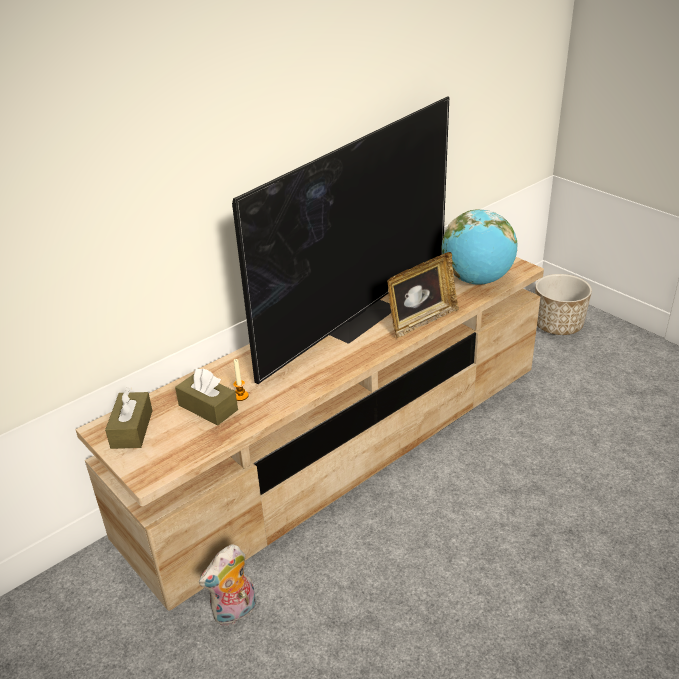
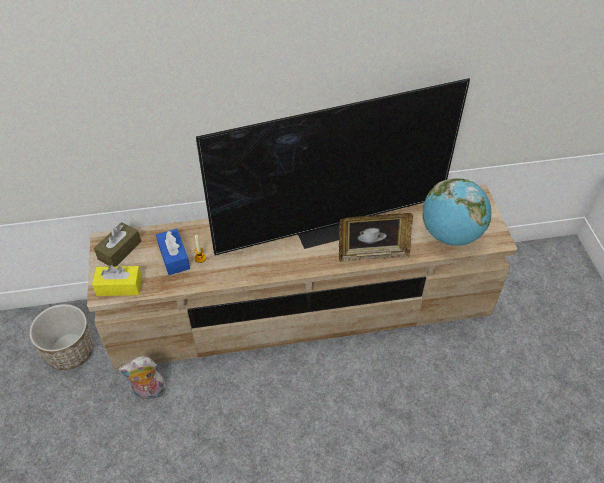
camera: 30 degrees right, 15 degrees up
(164, 461) = (119, 286): none -> yellow tissue box
(208, 407) = (174, 257): brown tissue box -> blue tissue box
(558, 325) = (553, 284): planter -> planter (70, 351)

